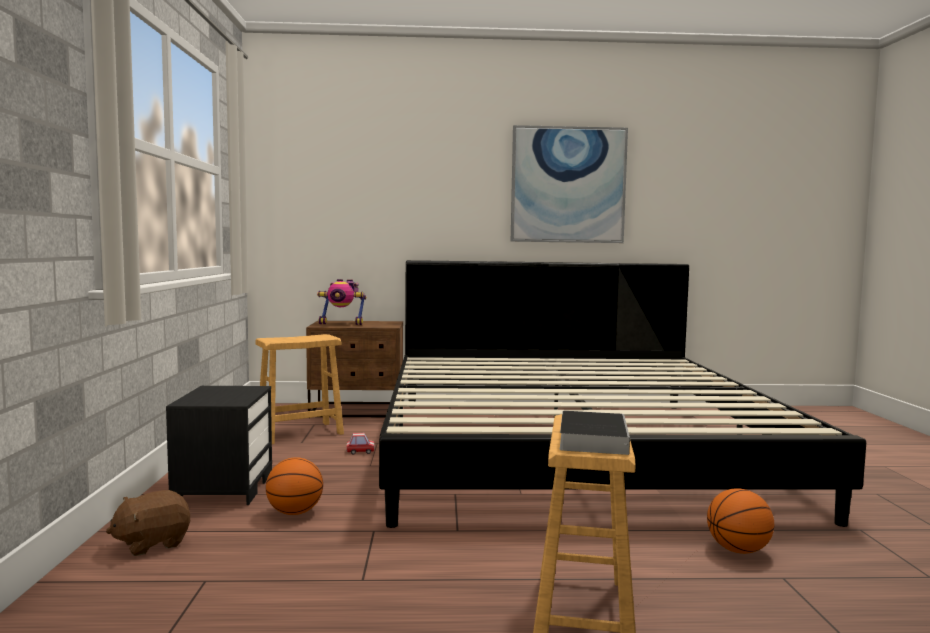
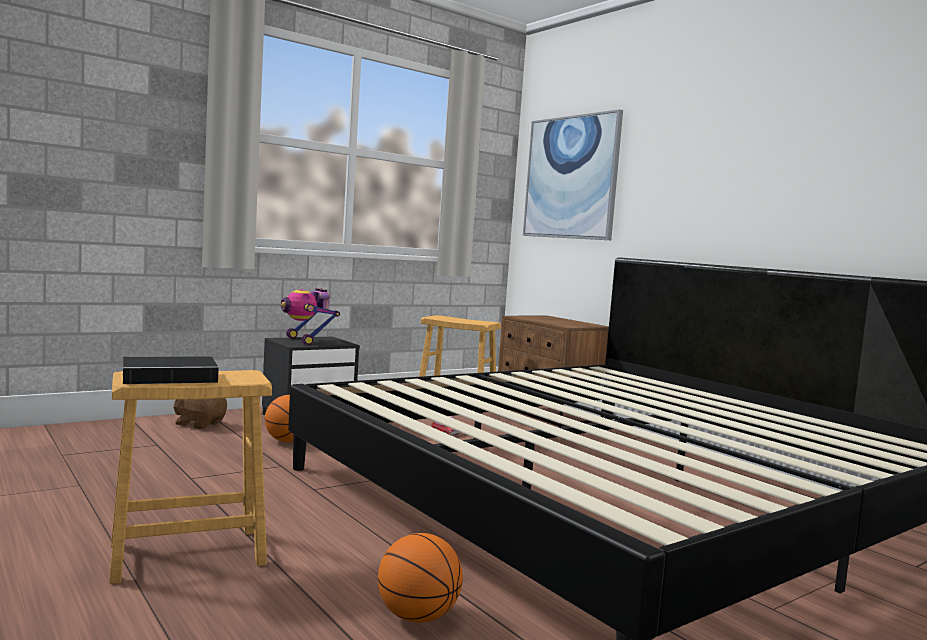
camera: 55 degrees right, 0 degrees up
(342, 323) = (545, 319): toy robot -> toy robot (306, 341)
(568, 185) = (819, 159): picture -> picture (571, 177)

